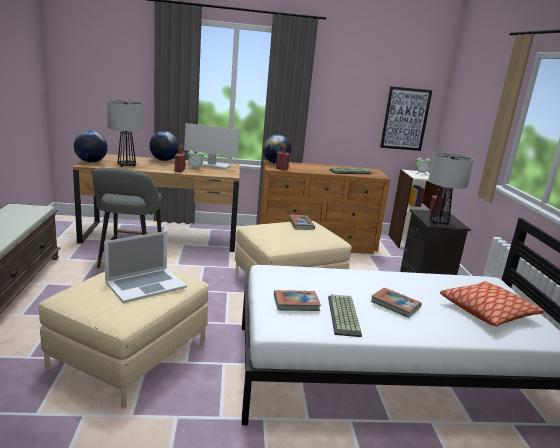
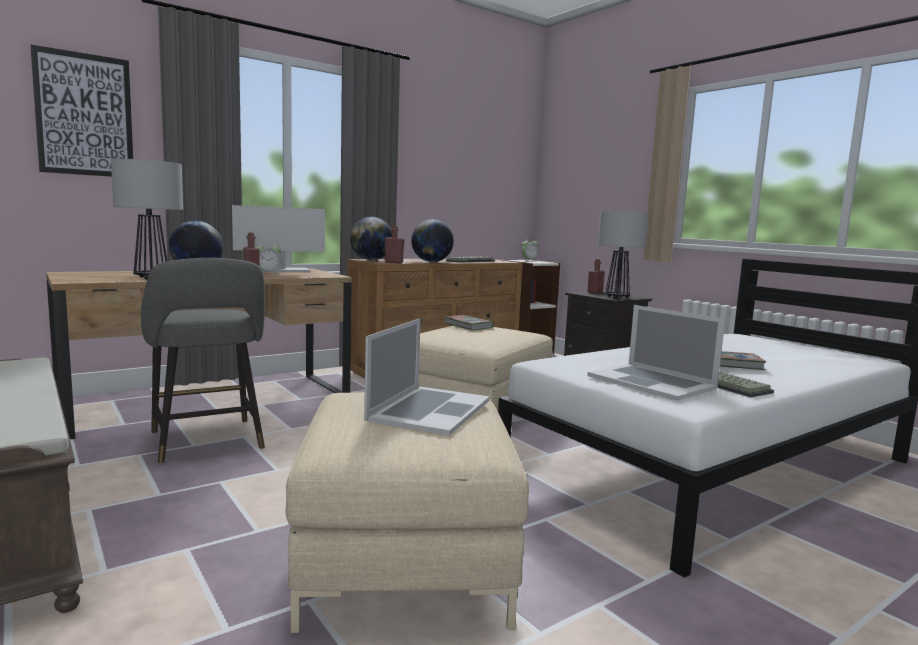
camera: 30 degrees left, 10 degrees down
(91, 162) = (75, 278): globe -> globe (431, 262)
(296, 303) = (651, 382): book -> laptop
(405, 119) = (500, 195): picture -> picture (84, 115)
(487, 312) = (796, 354): pillow -> none

